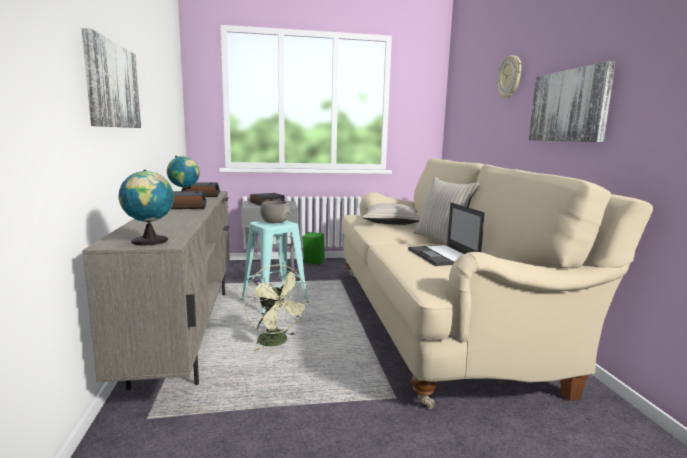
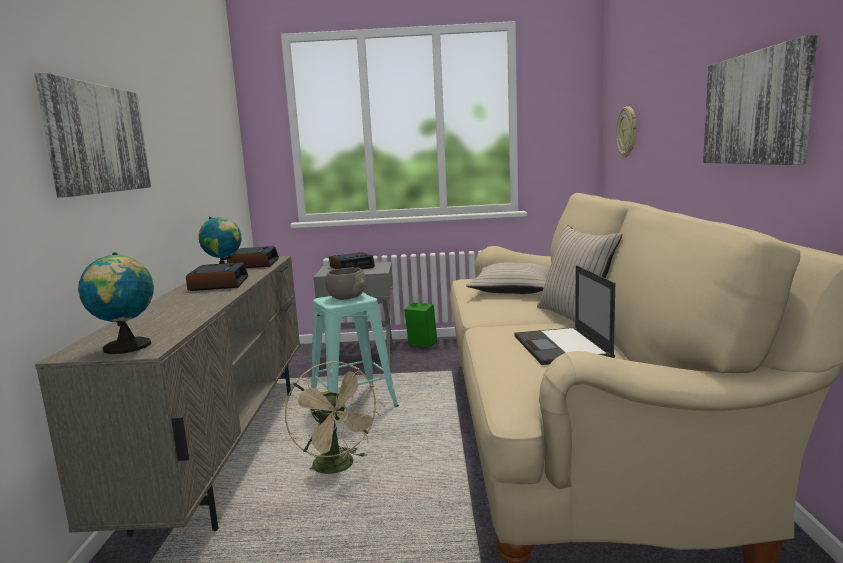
camera: 10 degrees right, 0 degrees up
(277, 342) = (338, 467): green fan -> beige fan
(510, 77) = (677, 68): wall clock -> wall clock (628, 132)

